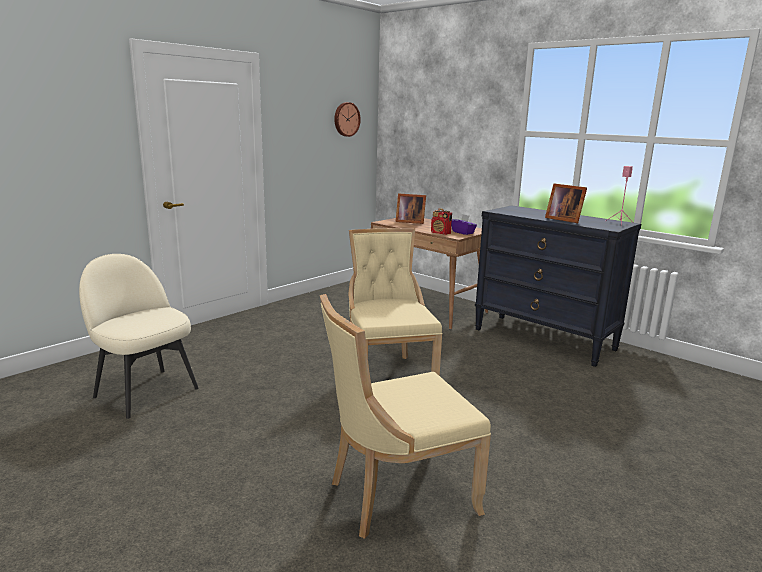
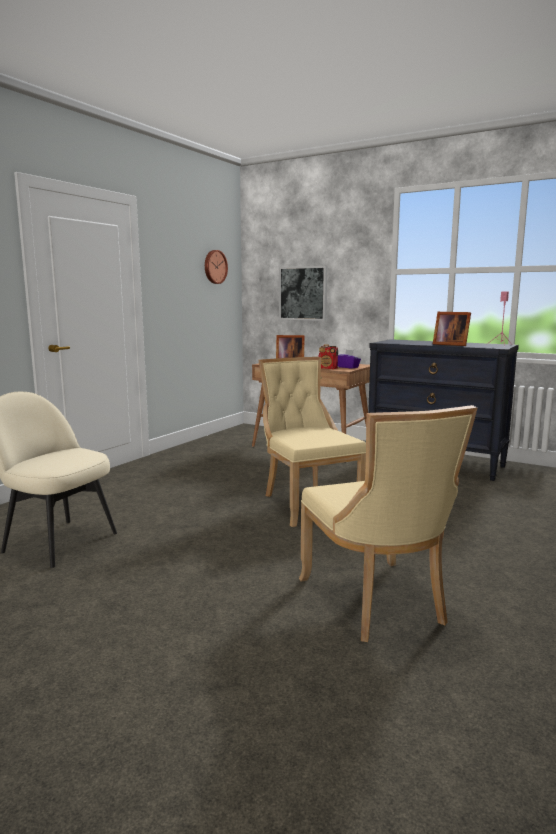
camera: 10 degrees left, 5 degrees down
(396, 495) = (376, 602): beige chair -> beige chair turned 75 degrees counterclockwise
(433, 149) = (303, 293): none -> picture

